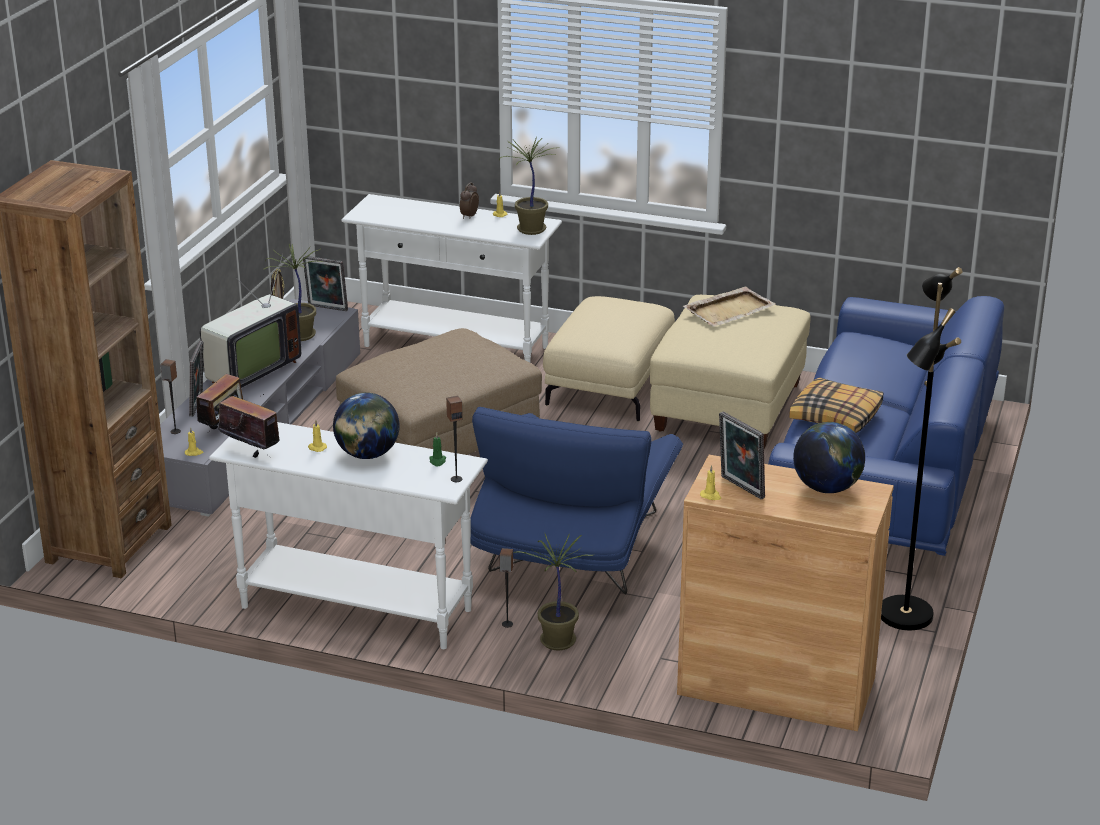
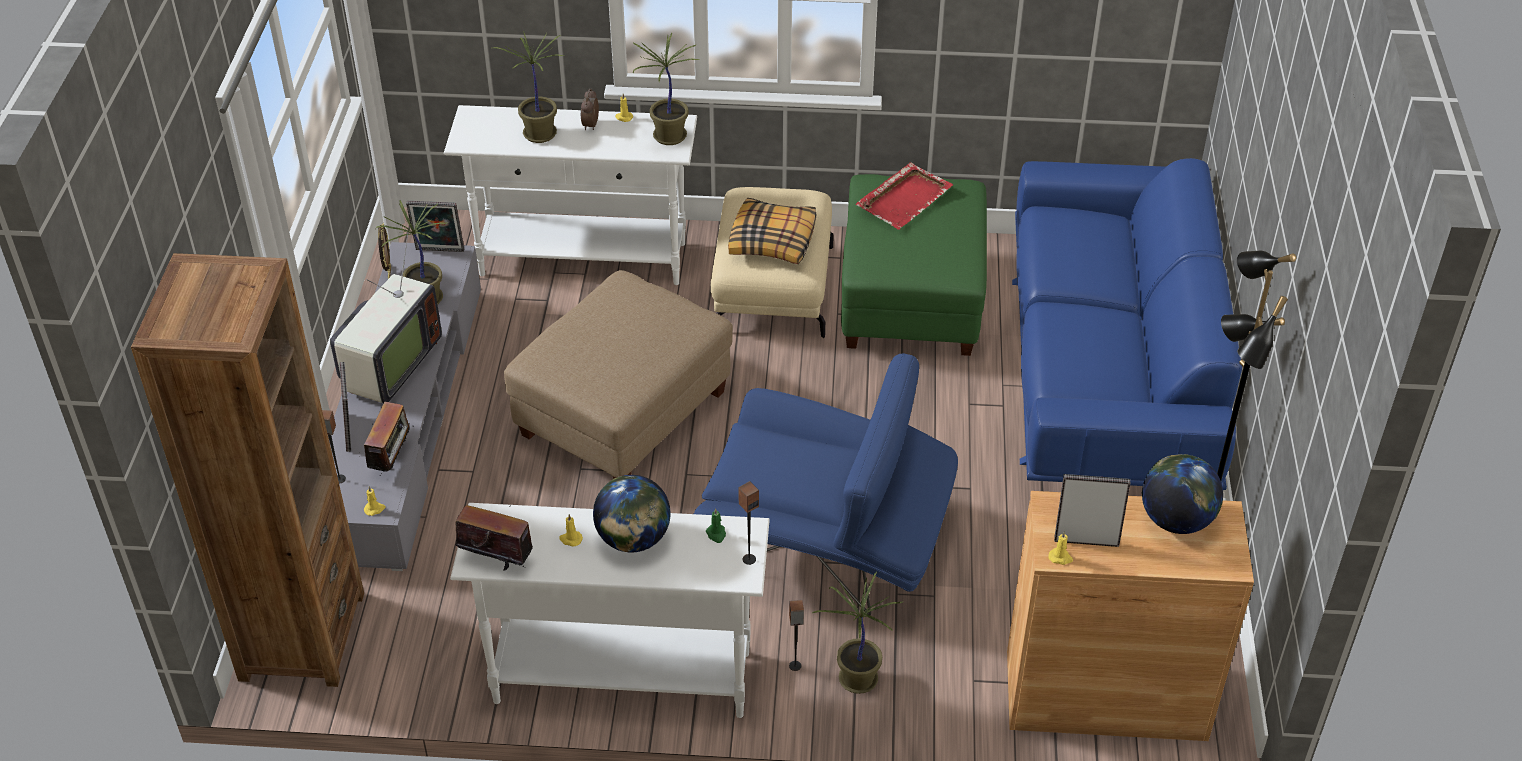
camera: 15 degrees left, 15 degrees up
(424, 216) = (538, 134): none -> potted plant
(573, 551) = (826, 544): blue armchair -> blue armchair turned 75 degrees counterclockwise
(728, 407) = (910, 300): beige ottoman -> green ottoman
(730, 309) = (905, 198): beige tray -> red tray
(740, 488) = (1086, 539): picture frame -> picture frame turned 150 degrees clockwise
(836, 416) = (1075, 340): pillow -> pillow (773, 241)

